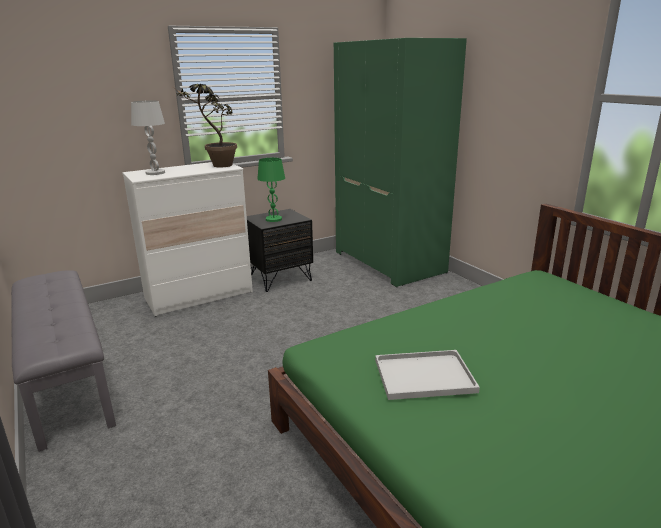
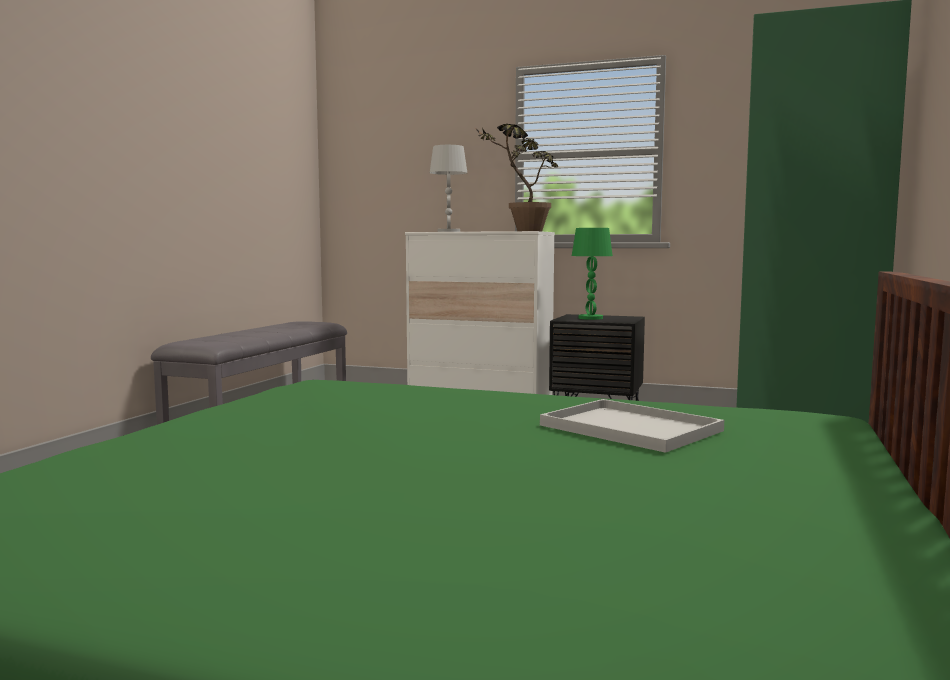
camera: 50 degrees right, 15 degrees down
(426, 375) = (320, 410): white tray -> white tray (634, 428)

